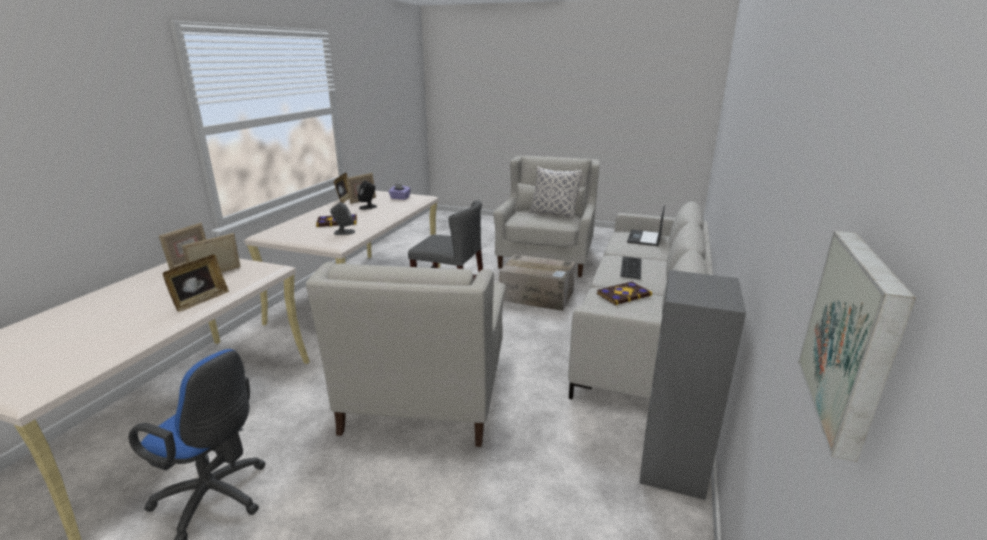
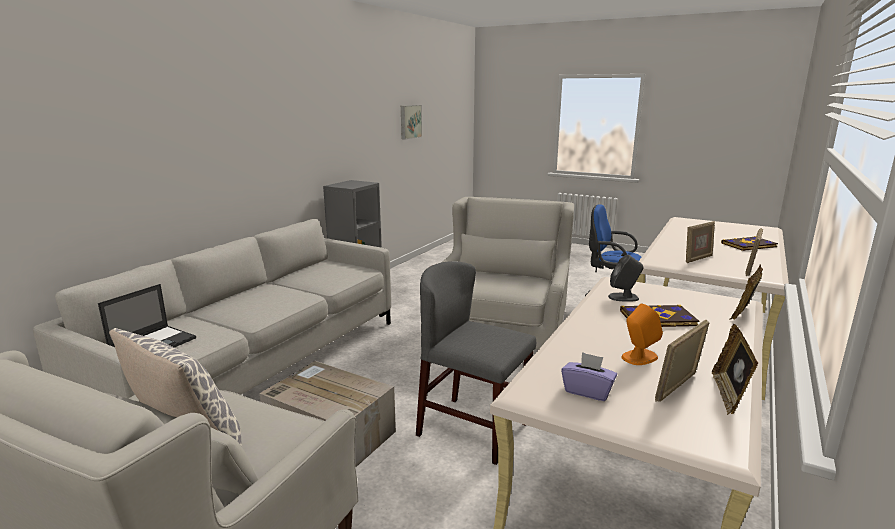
camera: 170 degrees left, 5 degrees down
(200, 301) = (670, 243): picture frame -> picture frame (743, 313)
(368, 207) = (639, 357): black speaker -> orange speaker
(623, 294) = (317, 279): book -> book (749, 245)
(631, 268) = (264, 301): keyboard -> none

